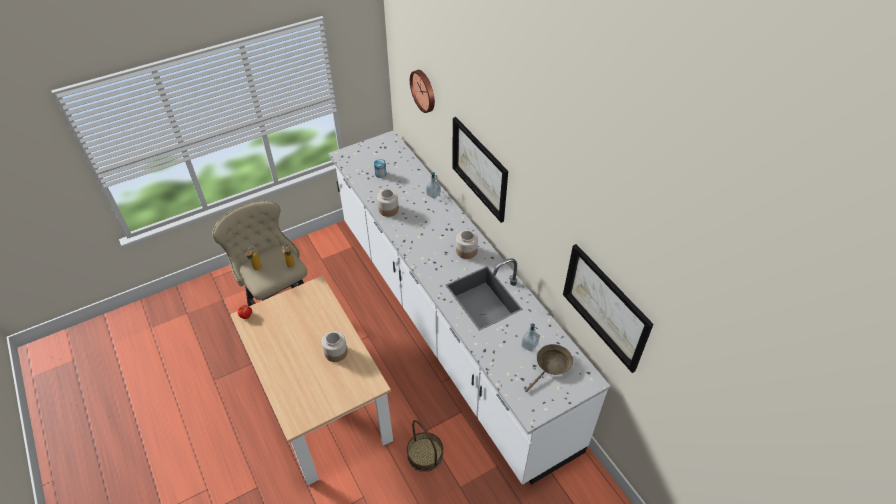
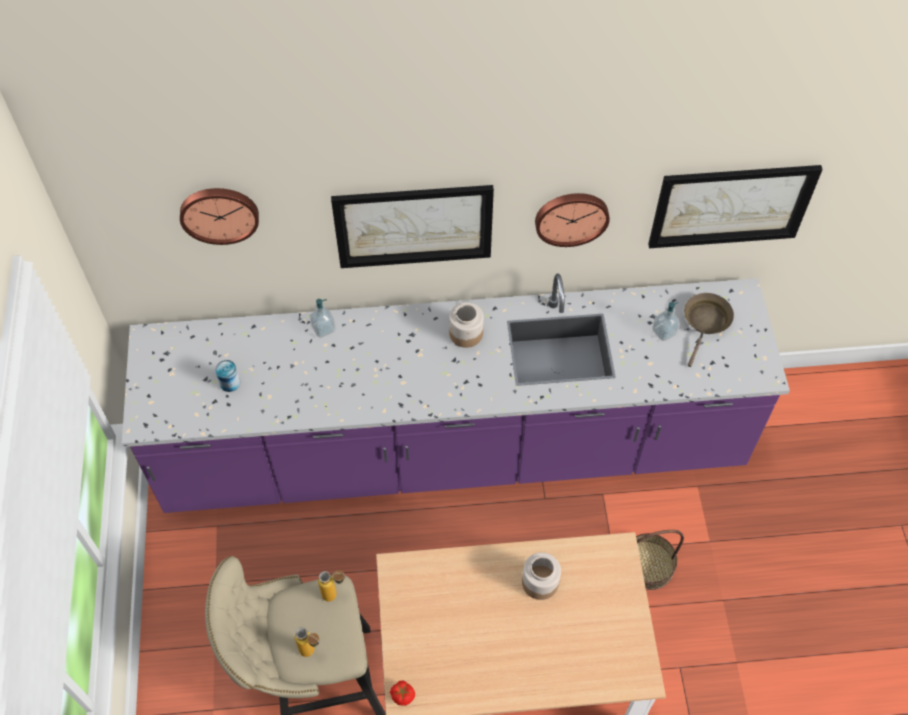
camera: 65 degrees left, 10 degrees up
(388, 210) = (321, 401): jar -> none
(448, 326) = (454, 451): white counter -> purple counter
(536, 231) = (571, 217): none -> wall clock
(551, 366) = (705, 323): brown frying pan -> brown frying pan turned 45 degrees clockwise

